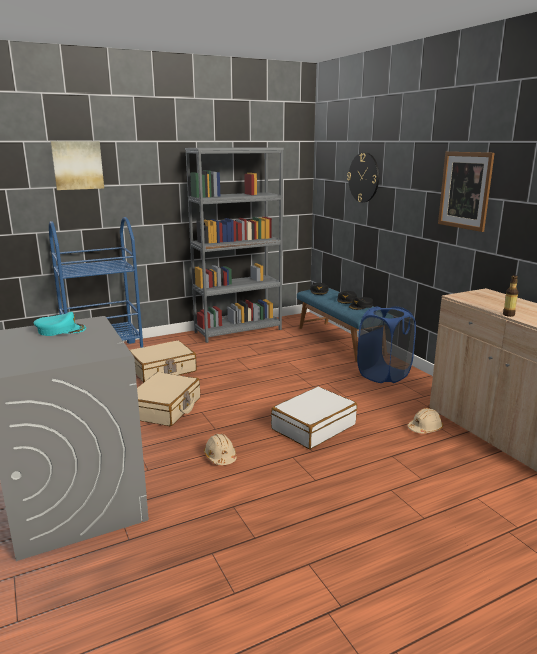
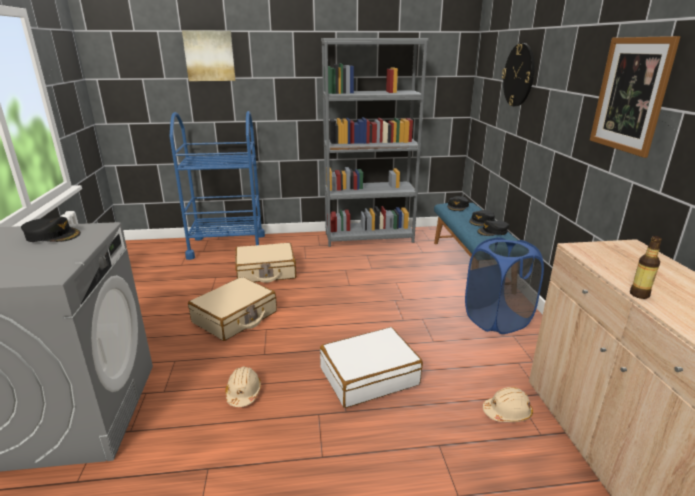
camera: 20 degrees right, 5 degrees up
(61, 330) = (53, 235): turquoise cap -> black cap

